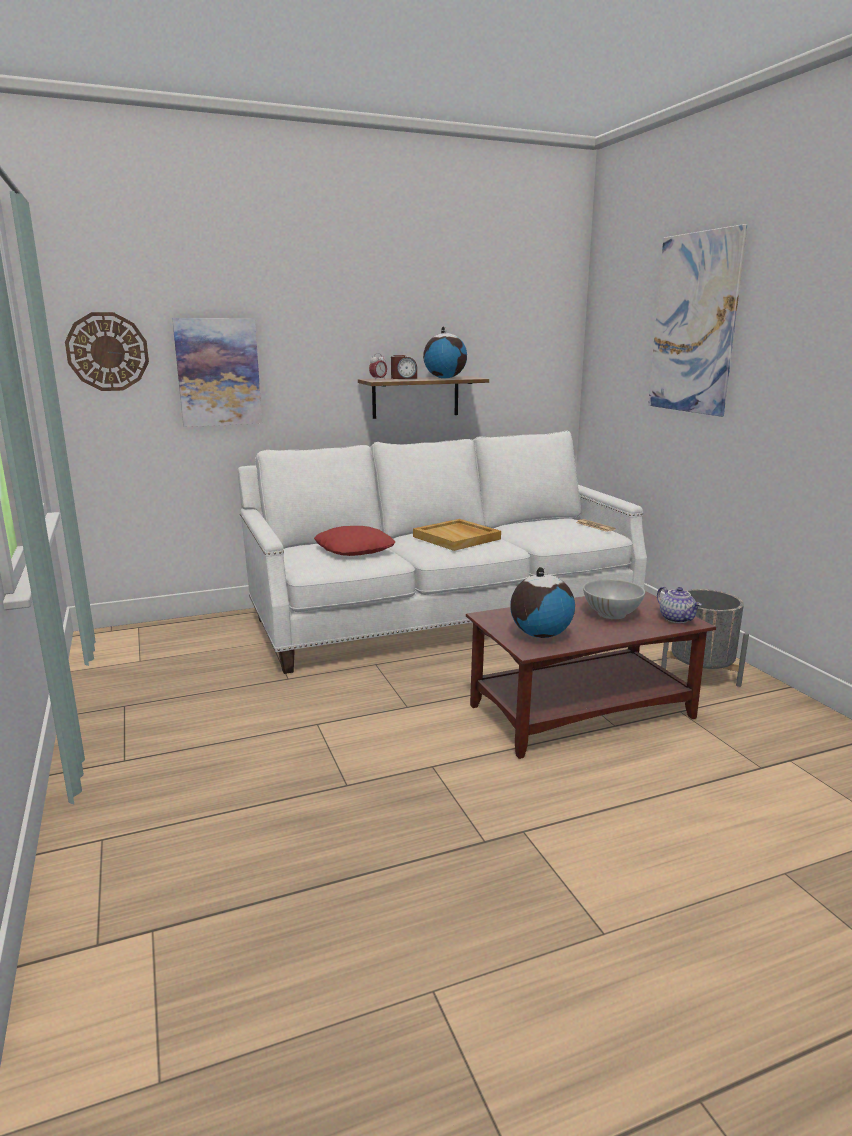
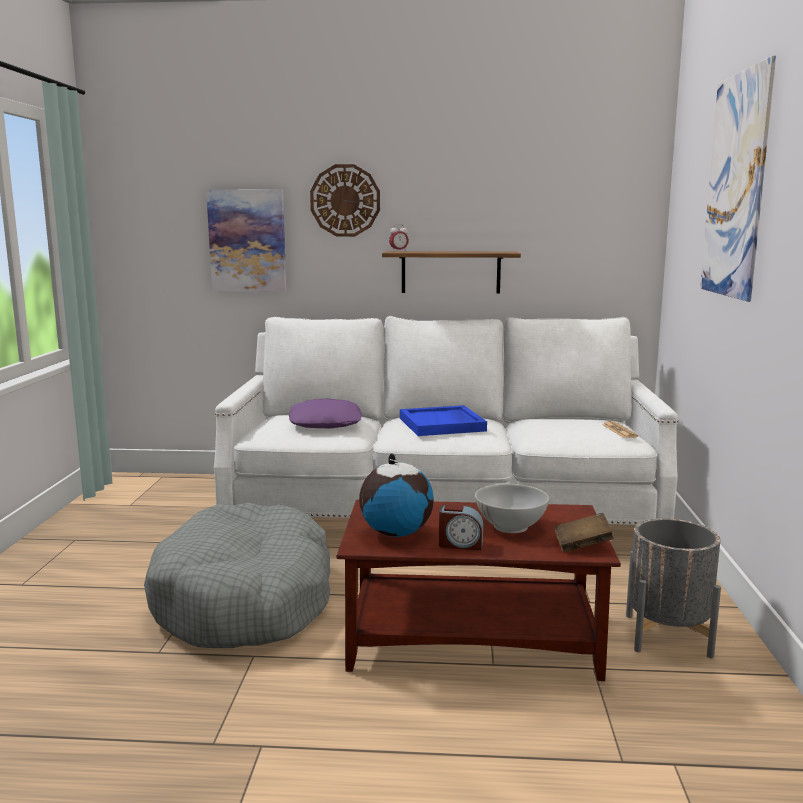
camera: 25 degrees right, 5 degrees down
(107, 352) = (152, 220): wall clock -> wall clock (345, 200)
(355, 549) = (326, 423): red pillow -> purple pillow
(368, 723) = (245, 600): none -> grey dog bed
(403, 378) = (432, 251): alarm clock -> alarm clock (460, 544)
(445, 378) = (473, 252): globe -> none
(457, 538) = (442, 424): beige tray -> blue tray
(677, 619) = (582, 545): teapot -> brown book

